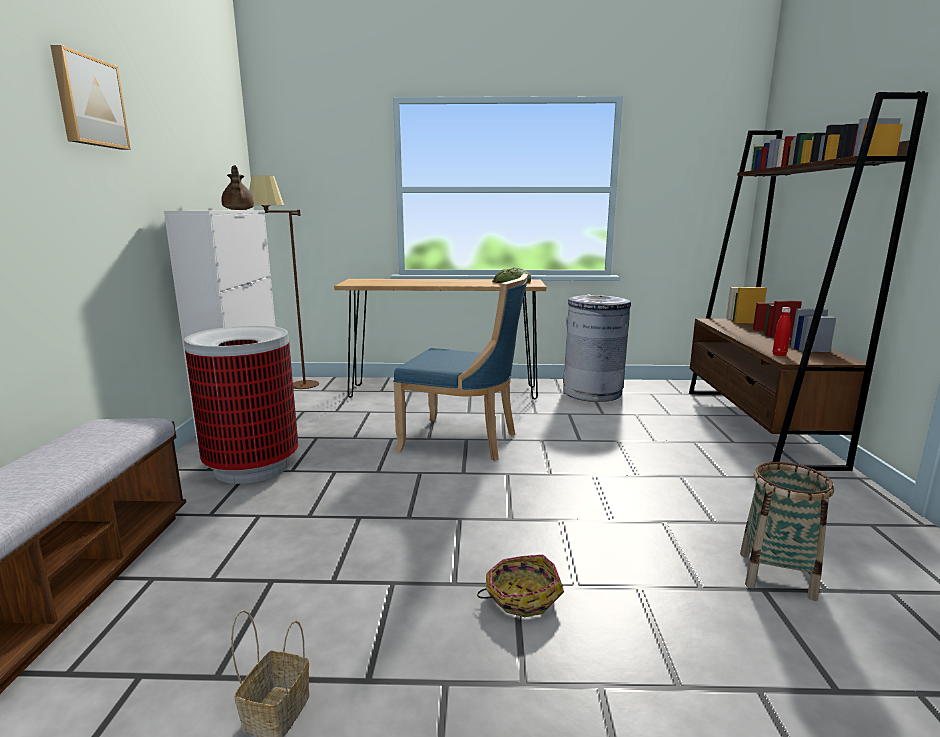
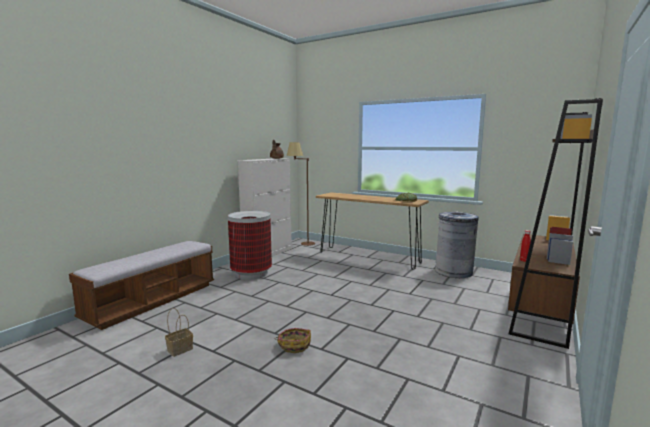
camera: 30 degrees right, 5 degrees down
(89, 102) = (208, 121): picture -> none
(463, 441) = (348, 282): blue chair -> none
(776, 575) = (424, 376): basket -> none

